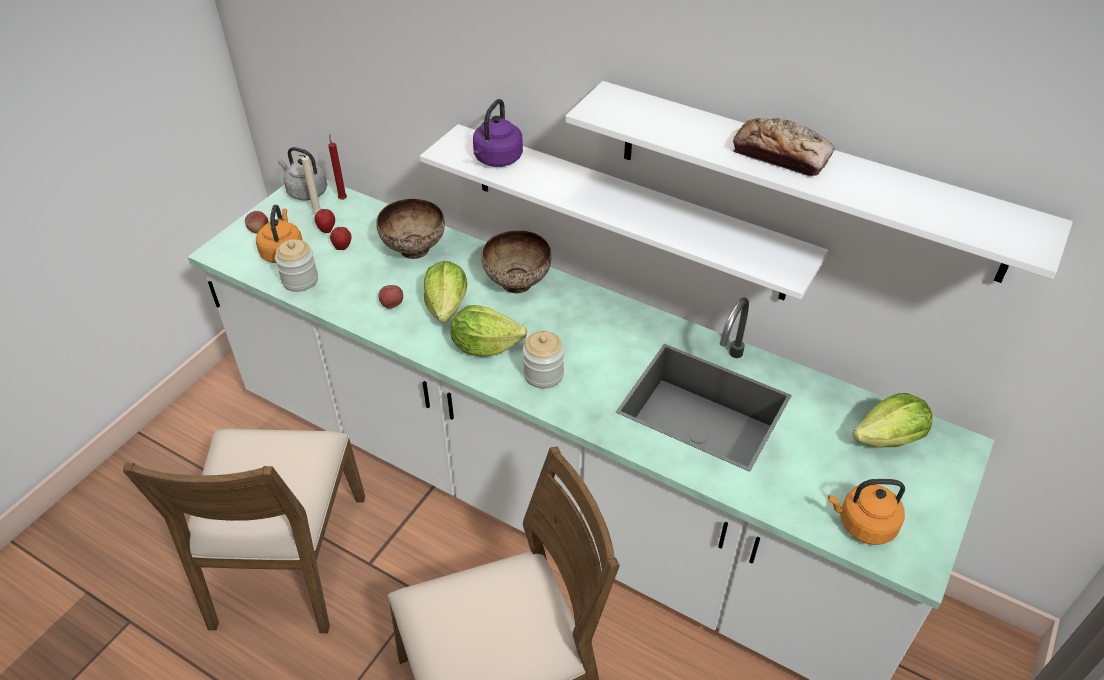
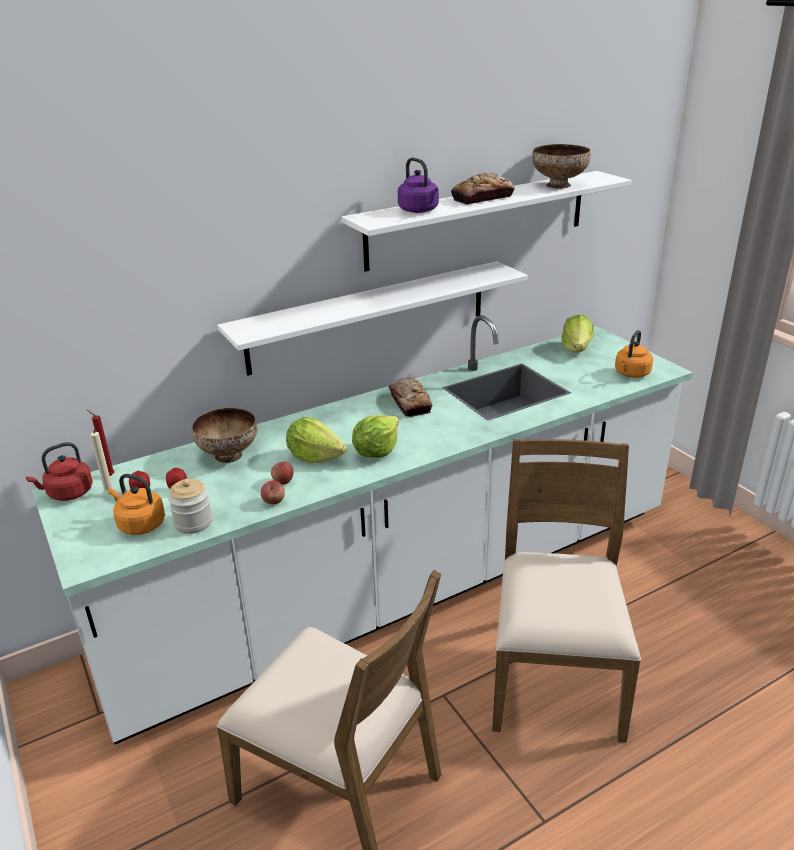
camera: 60 degrees left, 15 degrees down
(259, 230) = (87, 533): apple -> apple (274, 502)
(305, 192) = (68, 493): grey kettle -> red kettle
(497, 159) = (286, 320): purple kettle -> purple kettle (420, 210)
(517, 284) = (325, 422): bowl -> bowl (559, 185)
(543, 374) = (429, 436): jar -> none
(606, 331) = (410, 402): none -> bread

